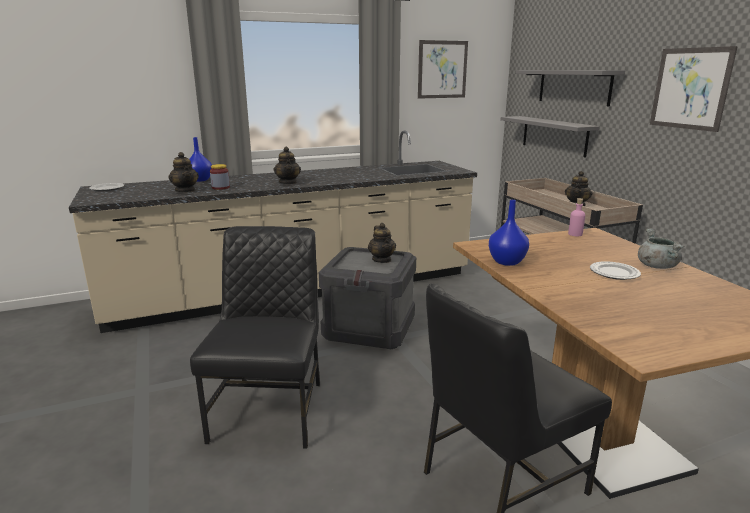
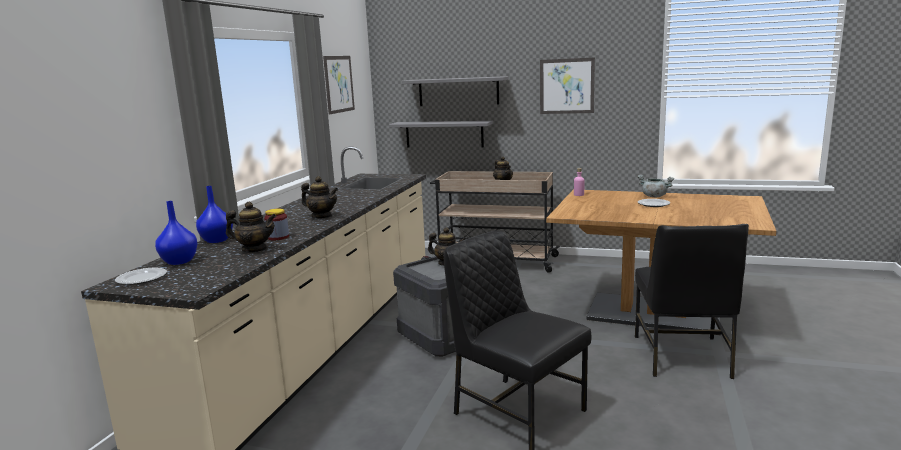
camera: 50 degrees left, 5 degrees down
(506, 261) = (604, 216): blue vase -> blue vase (179, 261)

